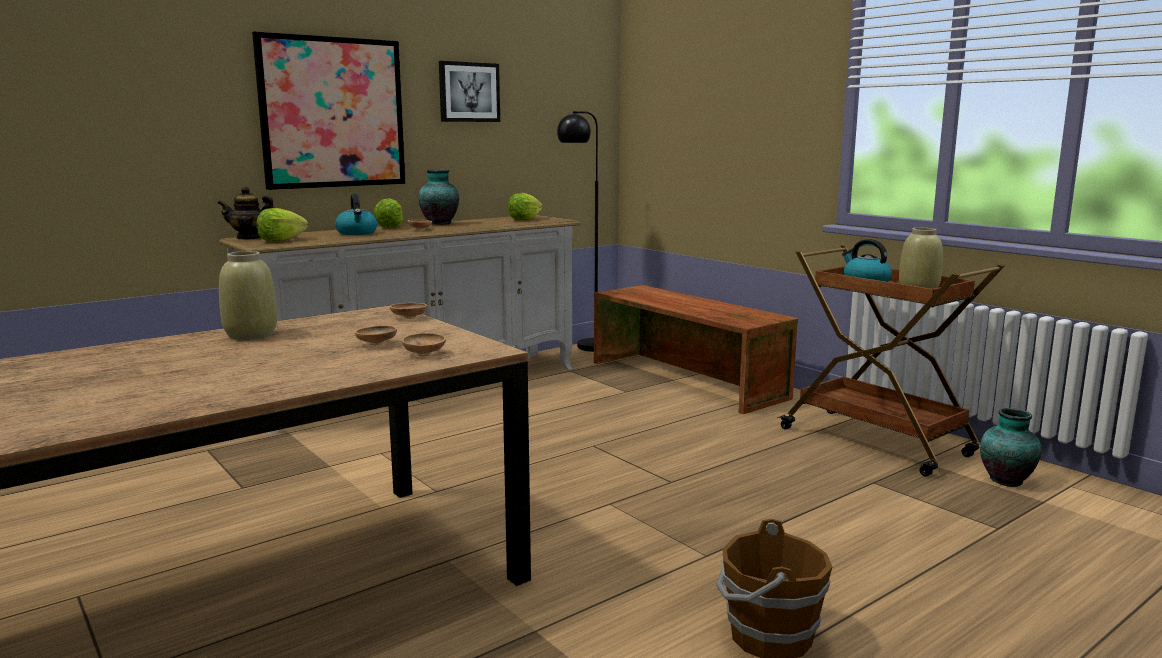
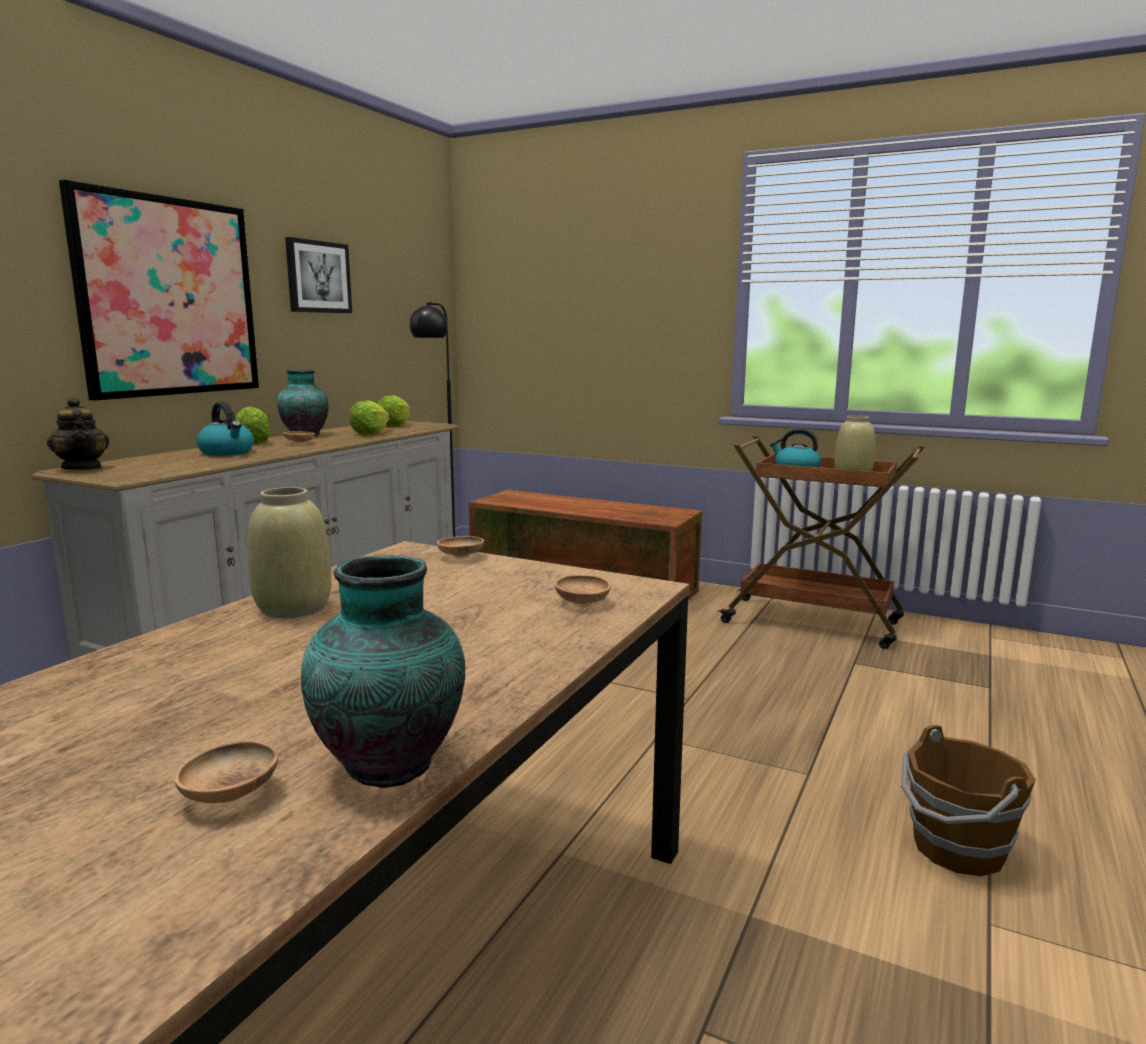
camera: 25 degrees left, 0 degrees up
(250, 238) = (83, 468): teapot -> teapot turned 90 degrees counterclockwise
(281, 240) = (140, 469): lettuce -> lettuce (370, 433)
(376, 344) = (496, 598): brown bowl -> brown bowl (230, 795)
(1006, 480) = (944, 640): vase -> vase (391, 762)

